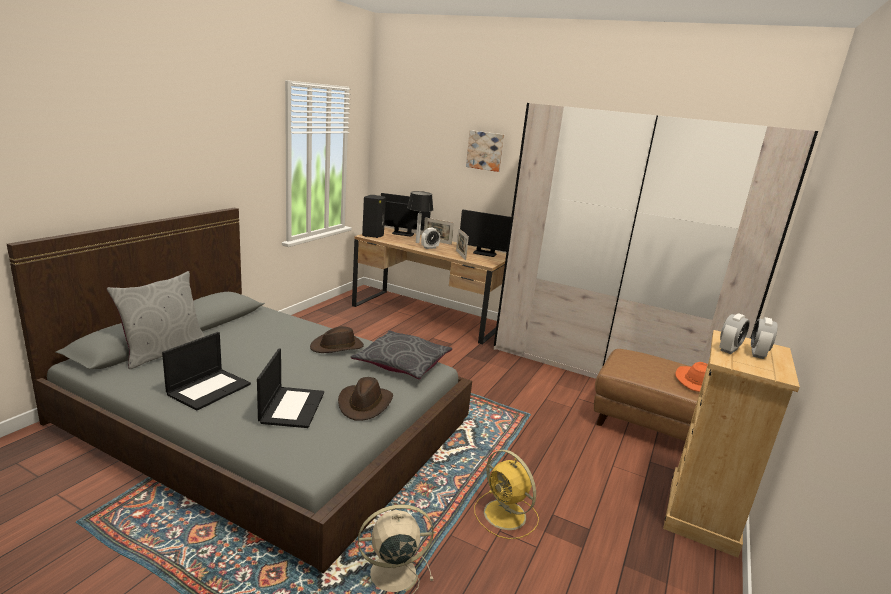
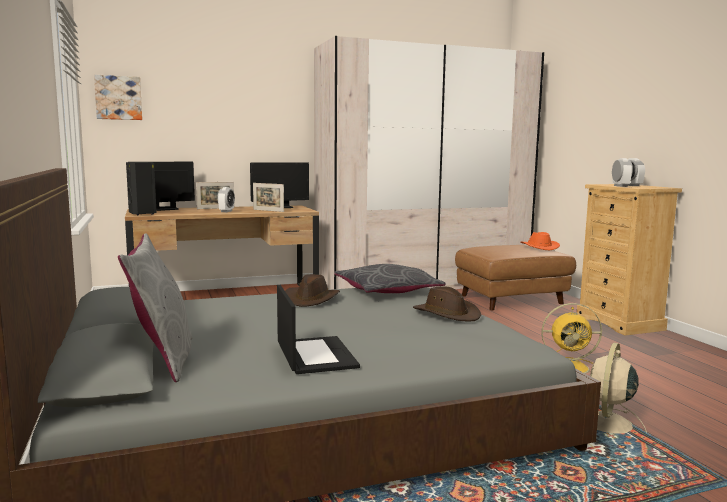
camera: 45 degrees left, 10 degrees down
(292, 407) = (417, 332): laptop -> none
(417, 242) = (201, 211): table lamp -> none
(485, 150) = (248, 99): picture -> picture (118, 98)

